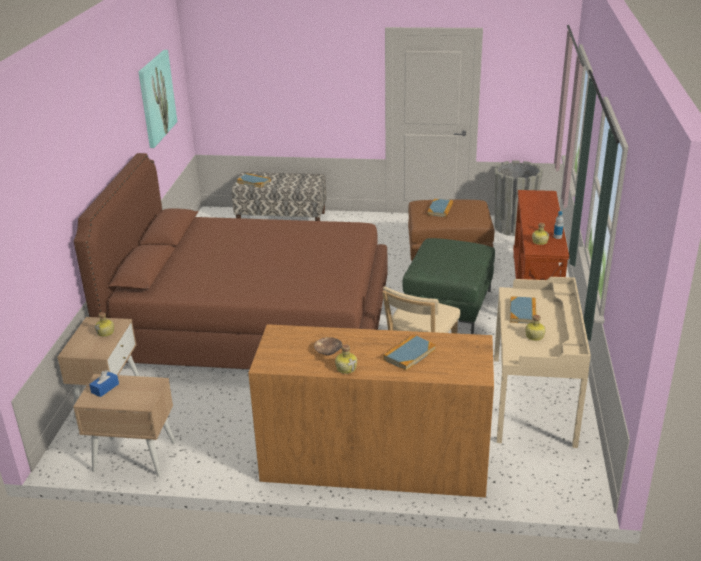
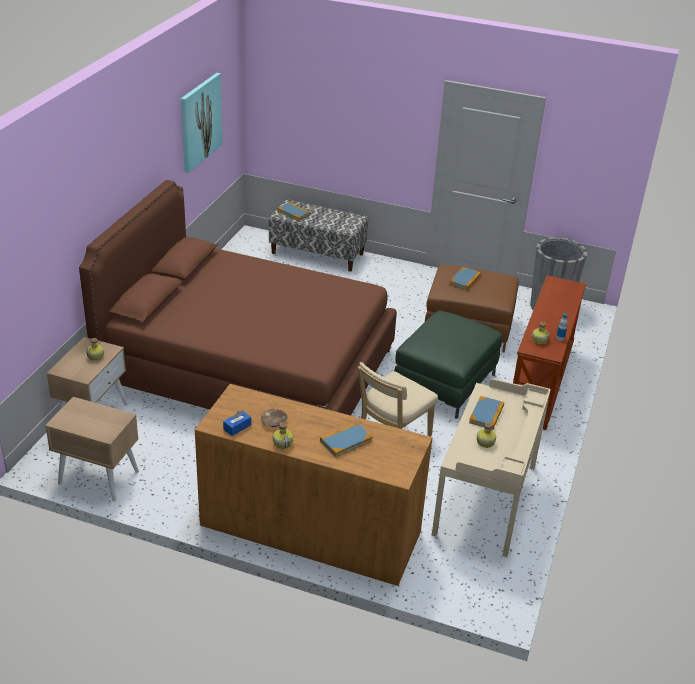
camera: 10 degrees right, 5 degrees up
(105, 388) = (77, 413): blue tissue box -> blue tissue box (237, 427)

